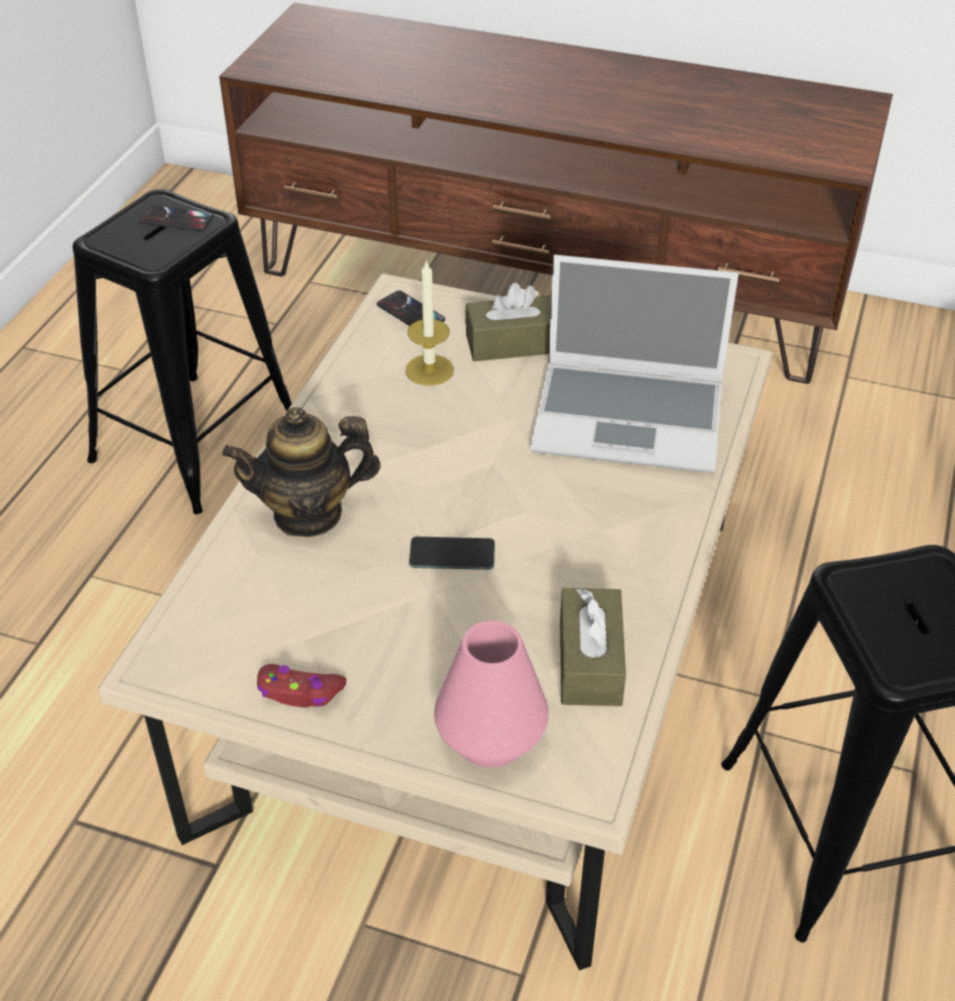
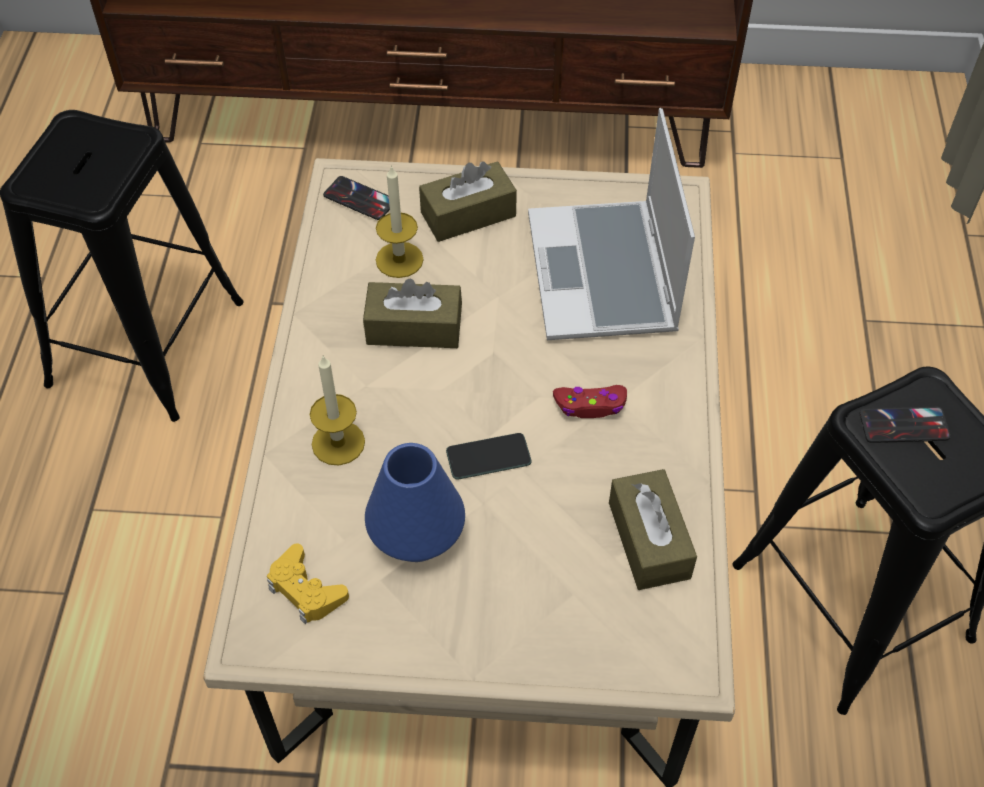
camera: 15 degrees left, 10 degrees up
(176, 219) = (99, 144): phone -> phone (904, 425)
(226, 633) = (306, 590): none -> yellow game controller
(300, 692) = (398, 635): red game controller -> red game controller (590, 405)
(308, 513) = (338, 443): teapot -> candle
(353, 608) = (416, 534): none -> blue vase
(421, 430) = (414, 328): none -> brown tissue box
(491, 738) = (588, 640): pink vase -> none
(631, 418) = (604, 275): laptop -> laptop turned 90 degrees clockwise

